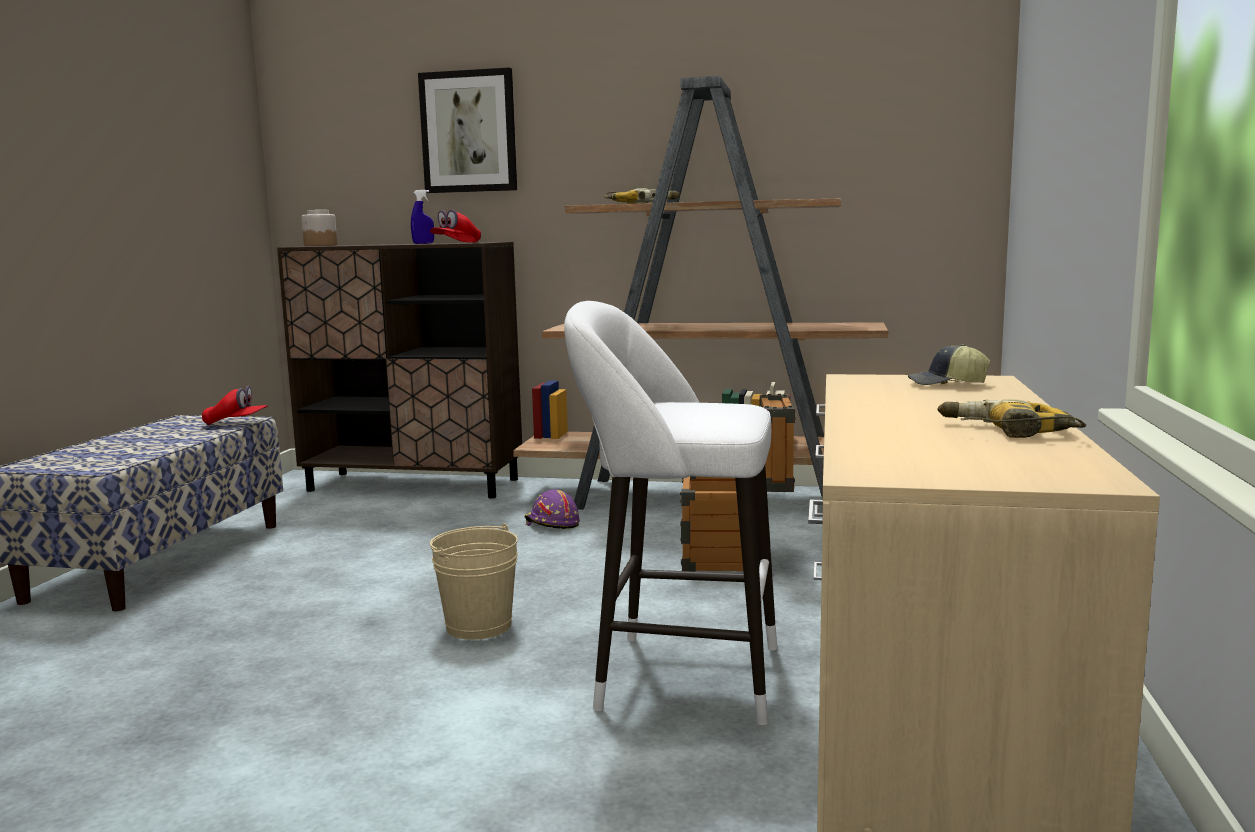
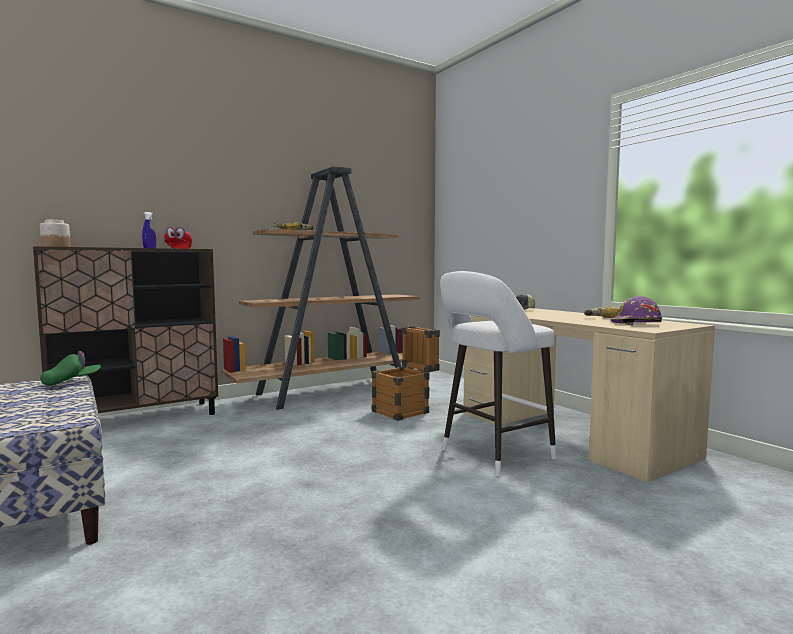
camera: 45 degrees left, 5 degrees down
(236, 423) = (71, 382): red cap -> green cap
(469, 132) = (166, 178): picture -> none
(479, 626) = (368, 466): beige bucket -> none
(551, 524) = (283, 418): purple hard hat -> purple hard hat (635, 323)

